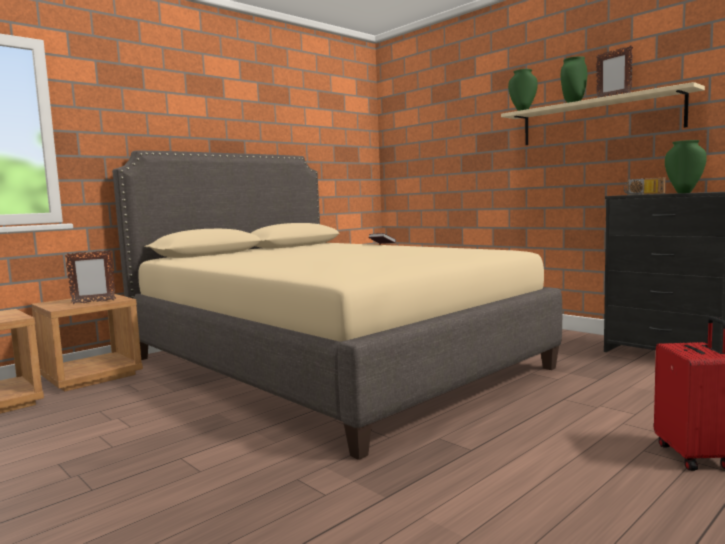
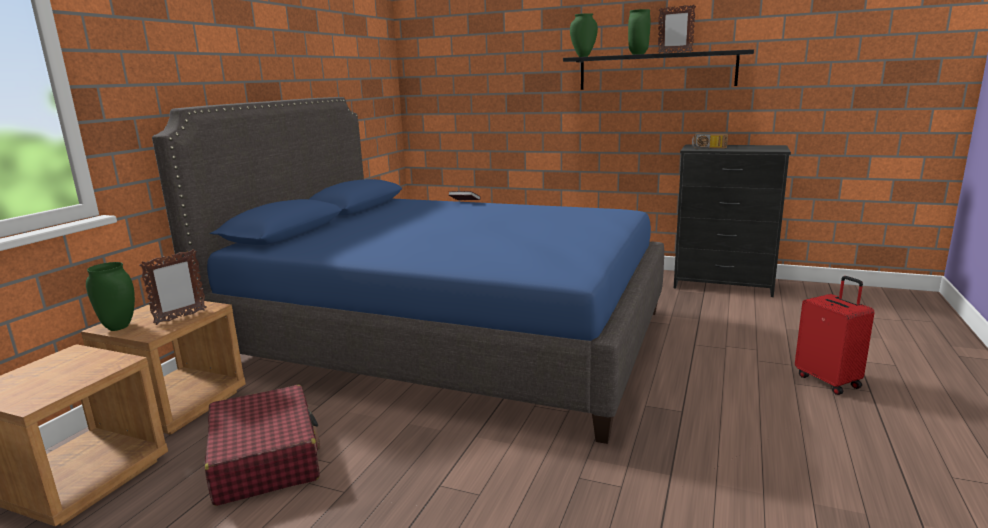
camera: 25 degrees left, 10 degrees up
(95, 415) = (265, 458): none -> red suitcase
(328, 363) = (447, 339): beige bed -> blue bed
(598, 120) = (656, 71): beige shelf -> black shelf
(683, 193) = (747, 149): green vase -> green vase (118, 327)

